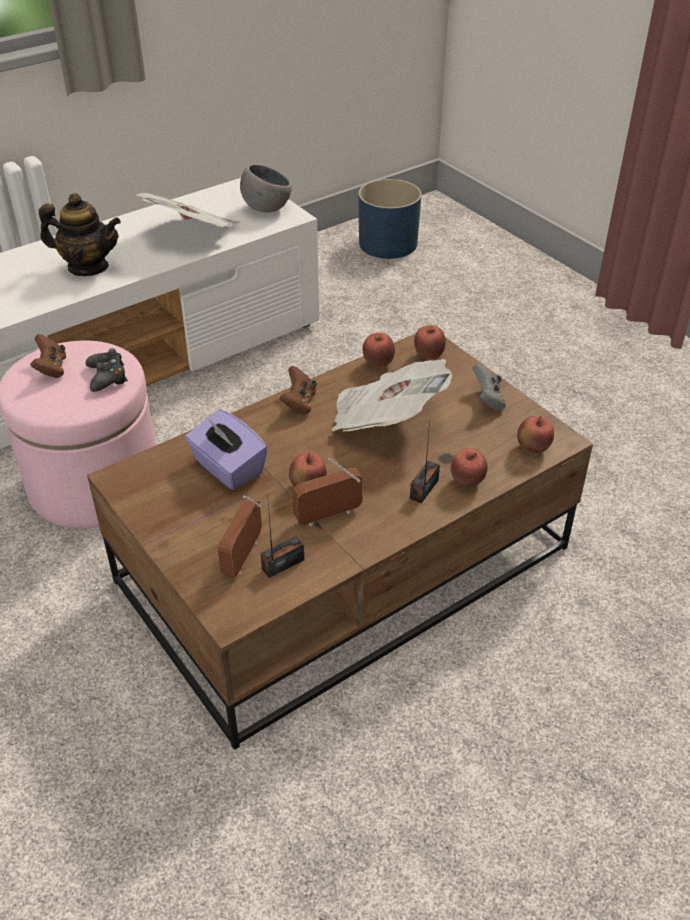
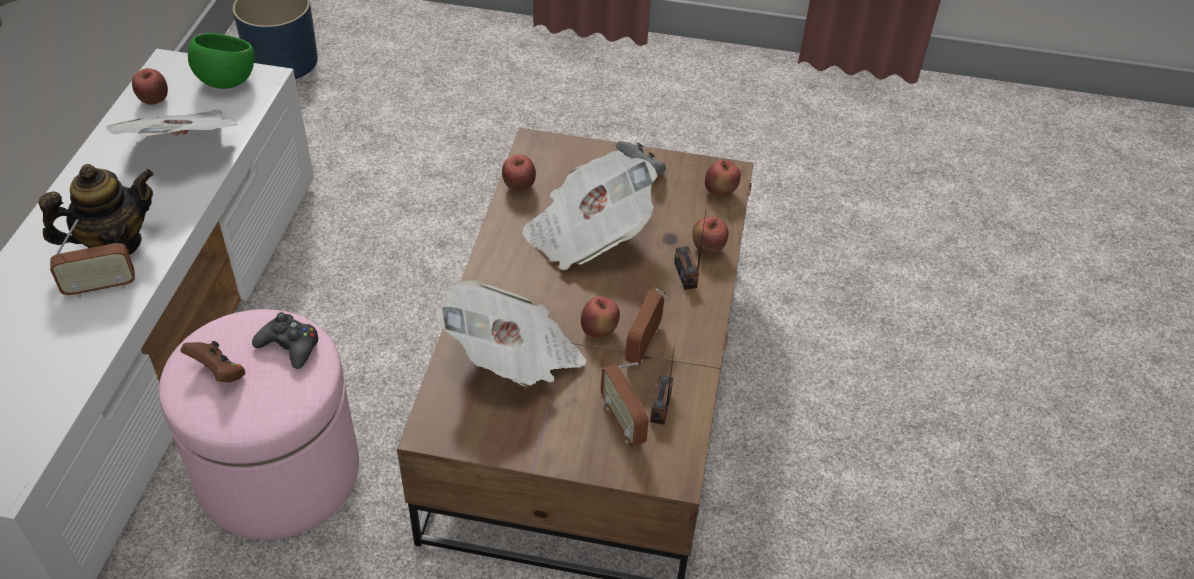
camera: 45 degrees left, 5 degrees up
(51, 286) = (100, 287): none -> radio
(227, 468) = (514, 358): purple tissue box -> newspaper
(266, 209) = (226, 82): grey bowl -> green bowl
(299, 403) = (499, 262): brown game controller -> none
(429, 356) = (551, 156): apple -> apple (154, 101)

